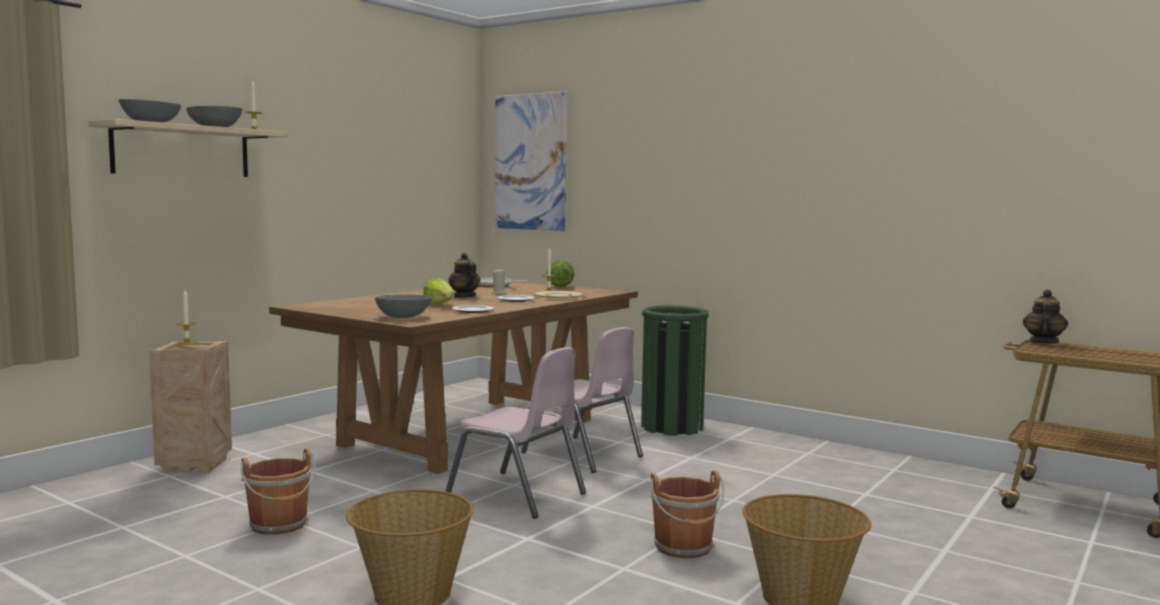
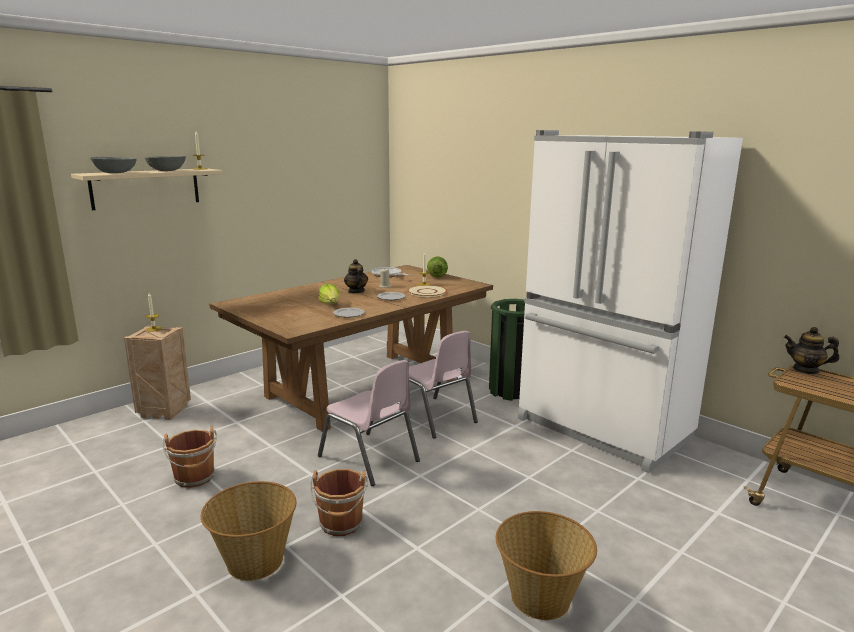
camera: 10 degrees right, 10 degrees up
(403, 317) = (293, 322): grey bowl -> none
(530, 162) = (423, 174): picture -> none
(684, 548) = (471, 529): brown bucket -> brown bucket (341, 524)
(802, 455) = (602, 429): none -> white fridge
(1043, 342) = (806, 370): teapot -> teapot turned 105 degrees counterclockwise

